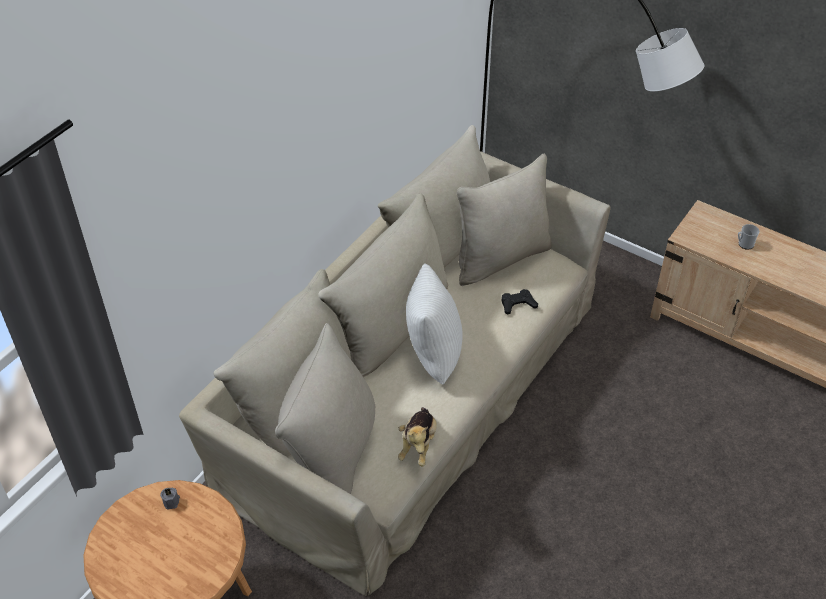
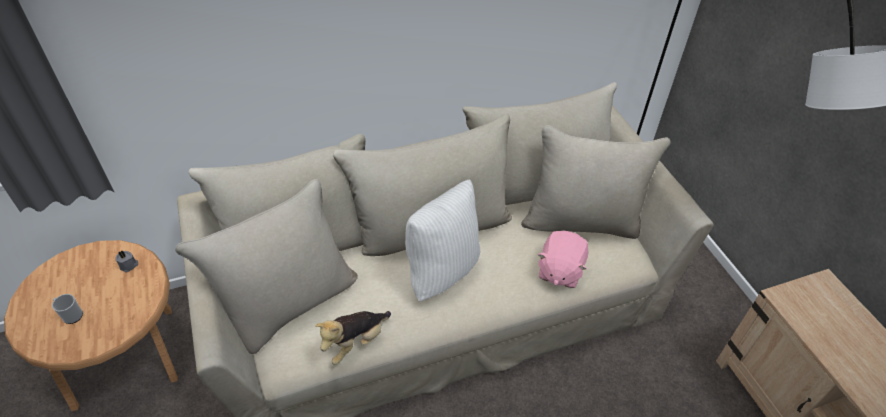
camera: 35 degrees right, 0 degrees up
(518, 304) = (559, 270): black game controller -> pink plush toy
(744, 244) = (852, 343): mug -> mug (71, 315)

